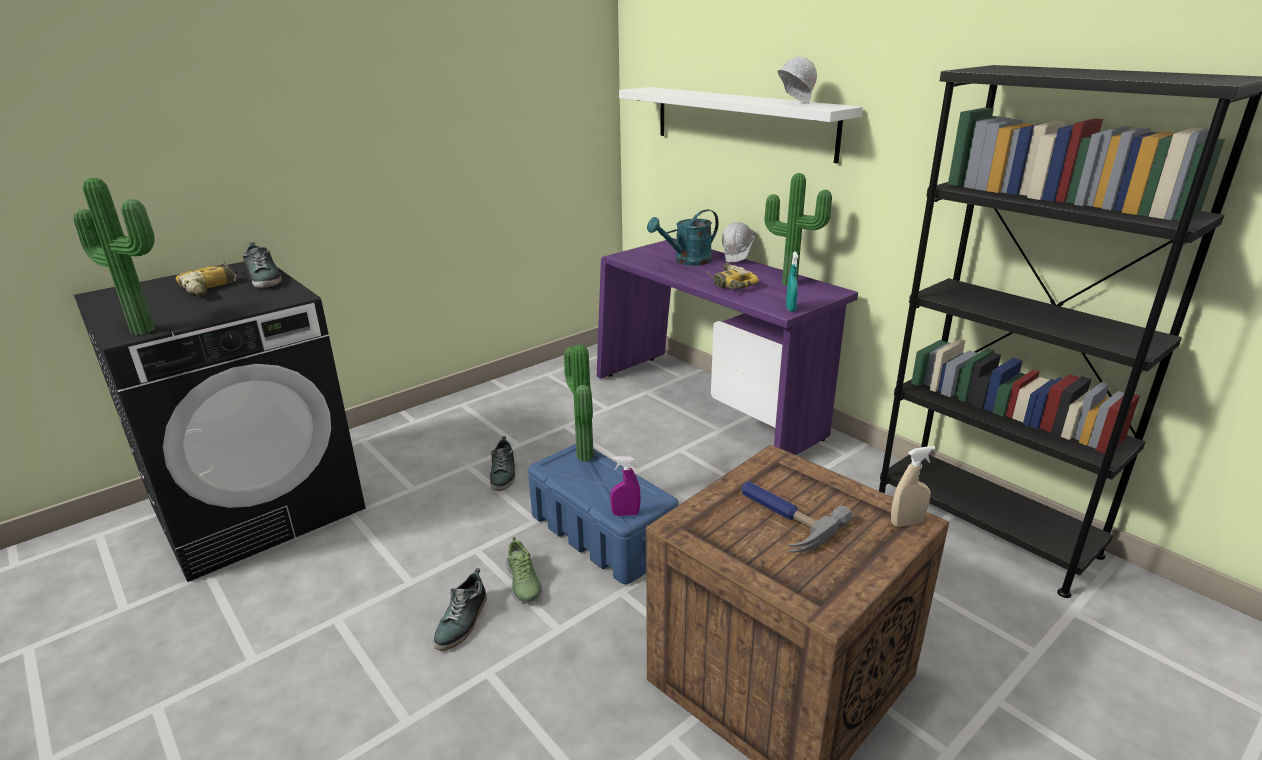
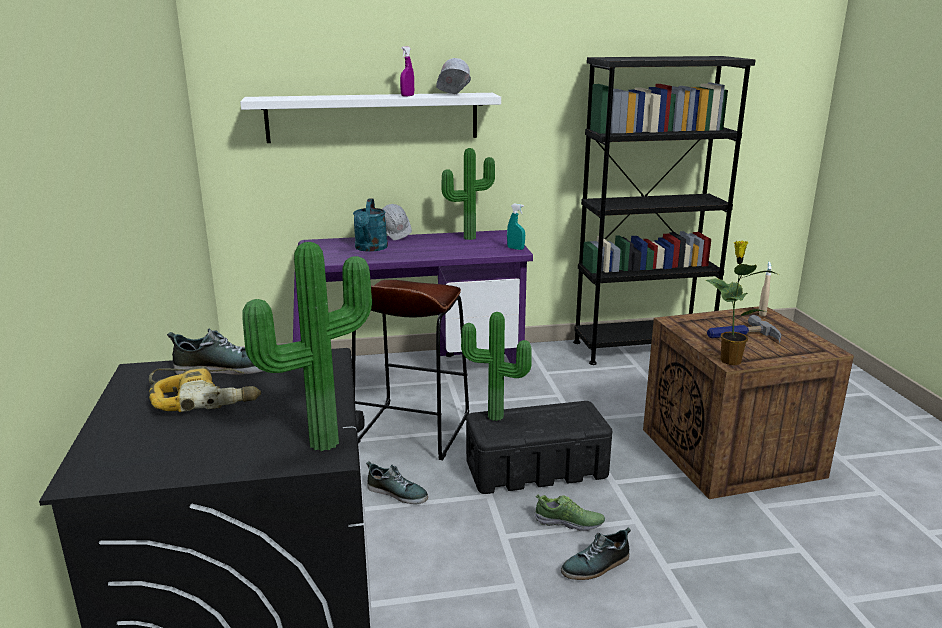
camera: 60 degrees left, 5 degrees down
(462, 621) = (596, 565): shoe -> shoe turned 105 degrees clockwise
(603, 534) = (537, 469): blue storage box -> black storage box
(606, 444) = (412, 430): none -> brown stool
(625, 514) = (591, 422): purple spray bottle -> purple spray bottle (407, 96)
(686, 522) = (729, 360): none -> potted plant
(729, 283) = (441, 250): power drill -> none

